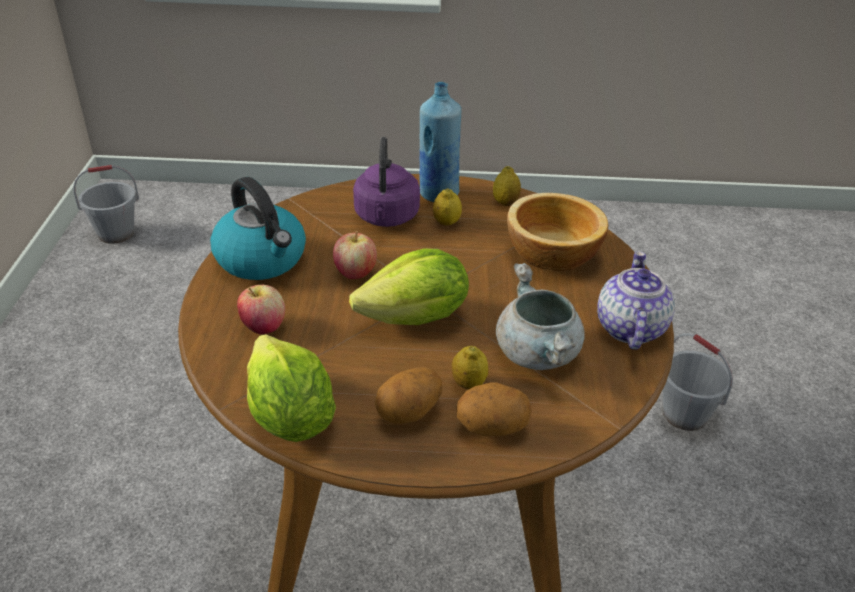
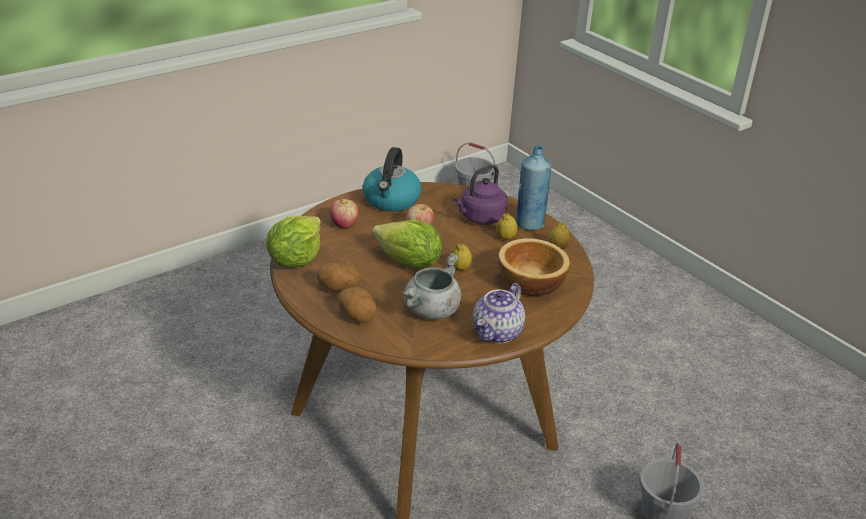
camera: 50 degrees right, 5 degrees down
(468, 383) = (380, 298): lemon -> lemon (460, 268)
(629, 327) = (497, 333): teapot -> teapot turned 150 degrees clockwise

